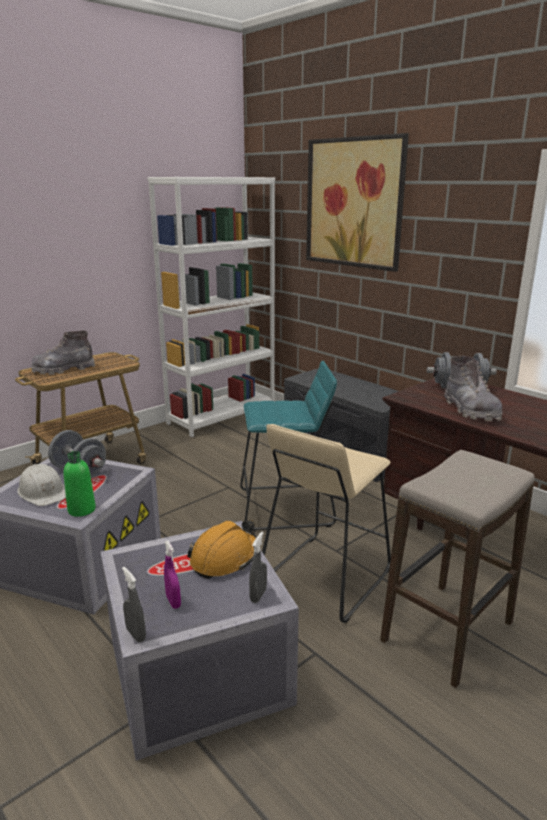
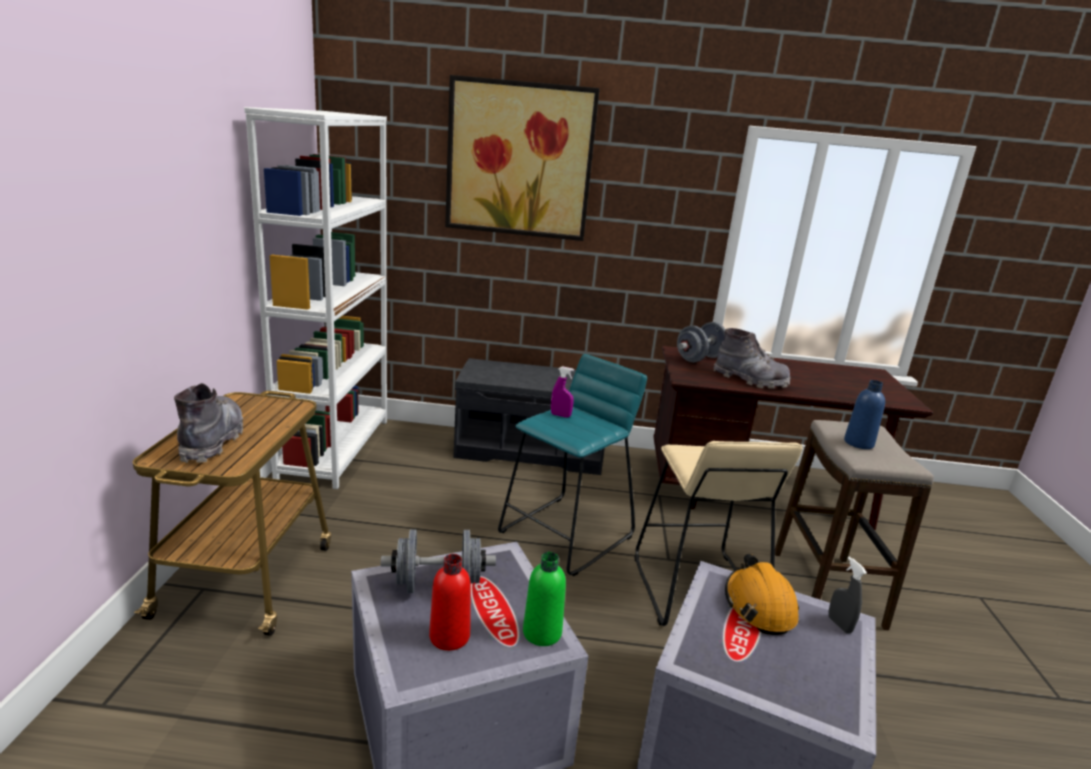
camera: 45 degrees left, 0 degrees up
(43, 492) = (449, 636): white hard hat -> red bottle
(63, 370) = (212, 440): grey boot -> grey boot turned 150 degrees clockwise
(136, 634) = (843, 726): grey spray bottle -> none
(173, 601) = (806, 674): purple spray bottle -> purple spray bottle (560, 415)
(460, 475) = (858, 443): none -> blue bottle

